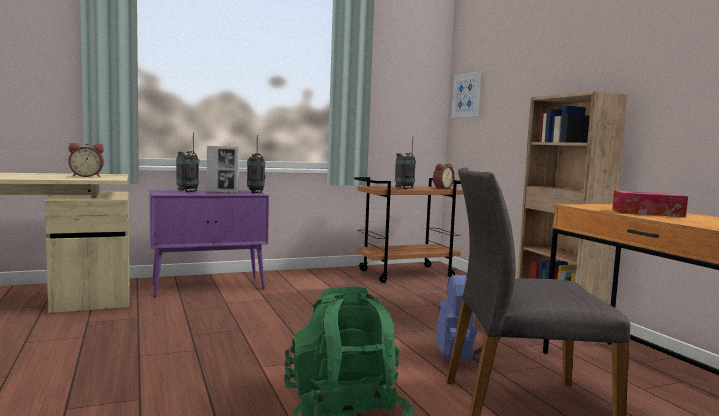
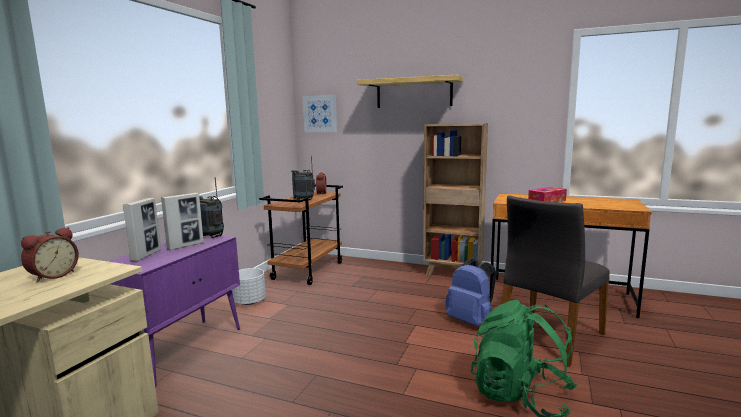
camera: 45 degrees left, 5 degrees up
(187, 191) = (146, 255): radio -> picture frame
(310, 277) = (249, 302): none -> white planter
(552, 60) = (414, 93): none -> shelf

